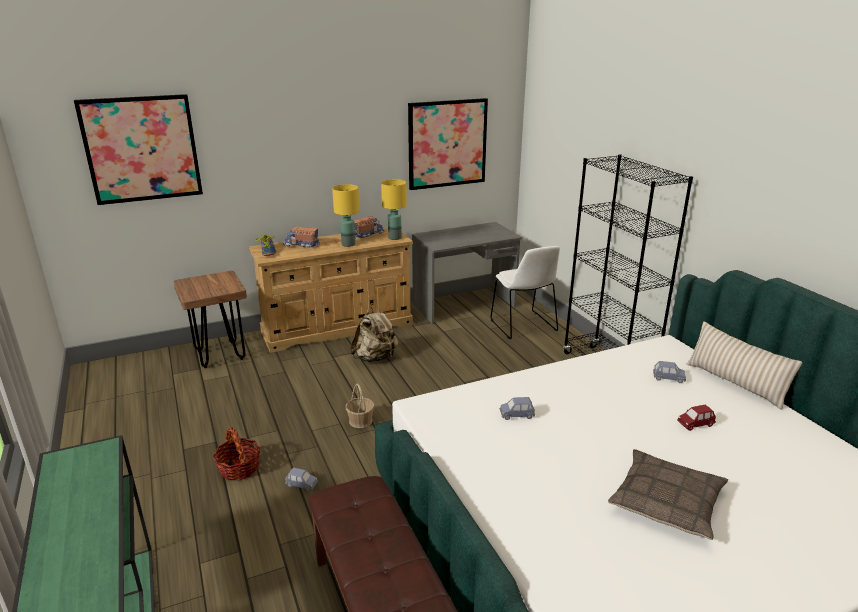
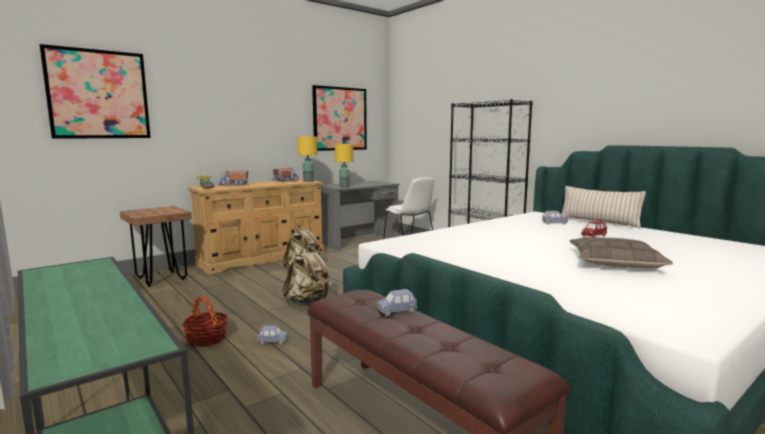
camera: 15 degrees left, 15 degrees down
(348, 244) = (273, 184): yellow table lamp -> yellow table lamp (344, 186)
(360, 421) = (308, 301): basket -> beige backpack
(516, 415) = (464, 241): blue toy car -> blue toy car (396, 311)

